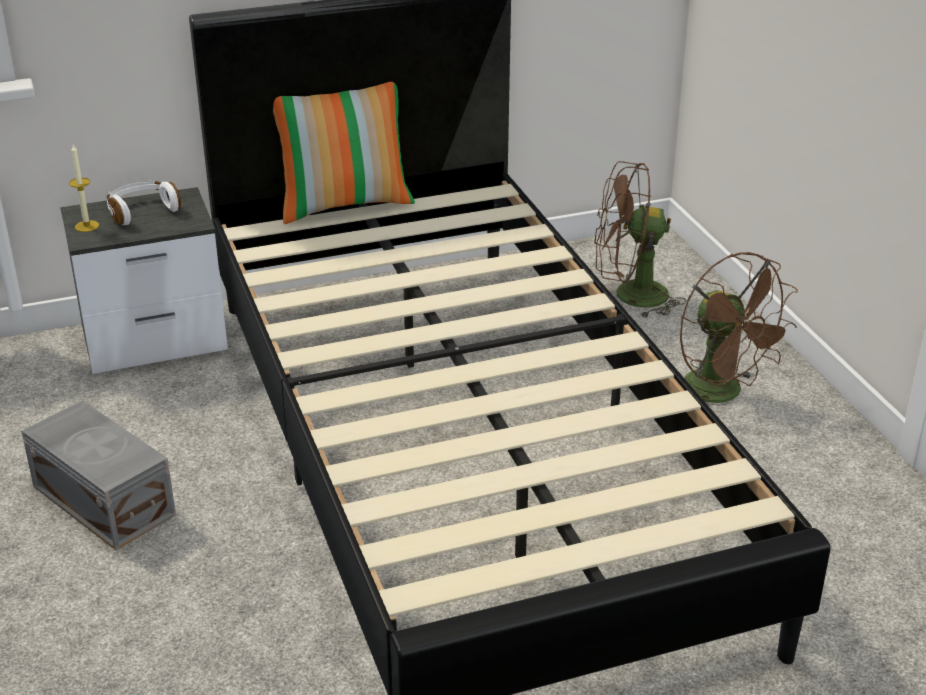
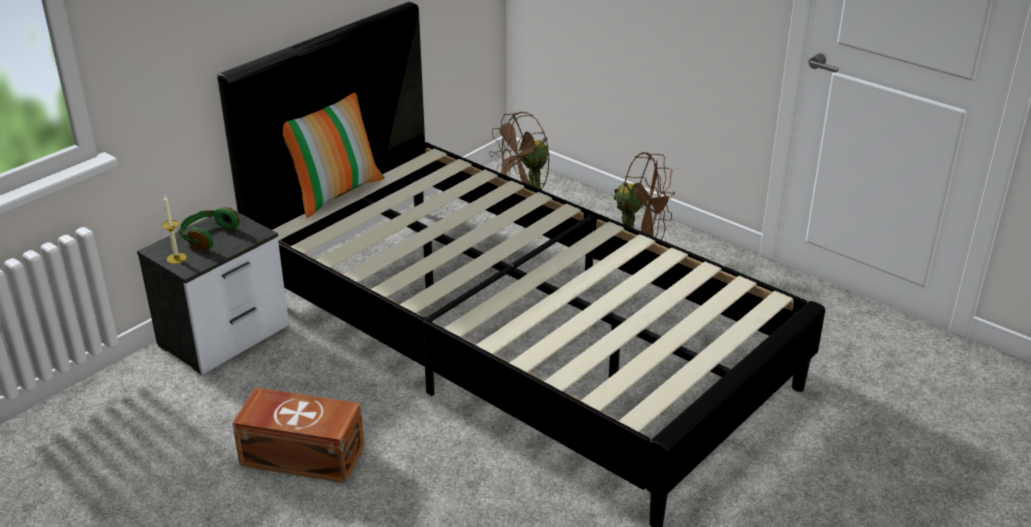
camera: 30 degrees left, 0 degrees up
(104, 499) = (301, 454): grey storage box -> brown storage box
(142, 211) = (207, 236): white headphones -> green headphones

